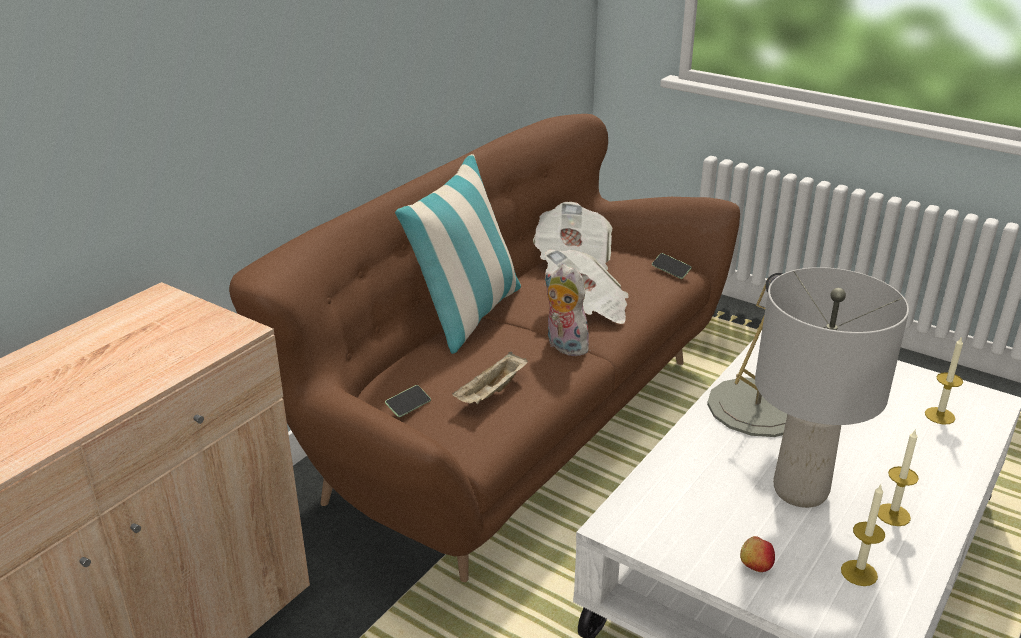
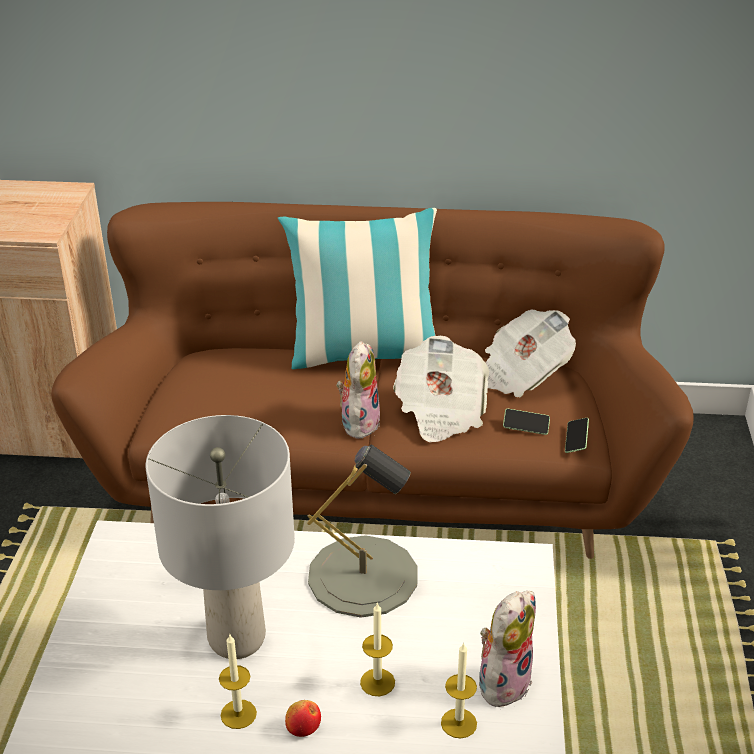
camera: 60 degrees right, 5 degrees up
(408, 406) = (193, 376): phone -> phone (526, 427)
(492, 393) = (244, 409): beige tray -> none
(755, 565) = (108, 634): apple -> apple (303, 727)
(859, 573) = (132, 705): candle -> candle (377, 682)
(903, 385) = (503, 681): none -> plush toy

